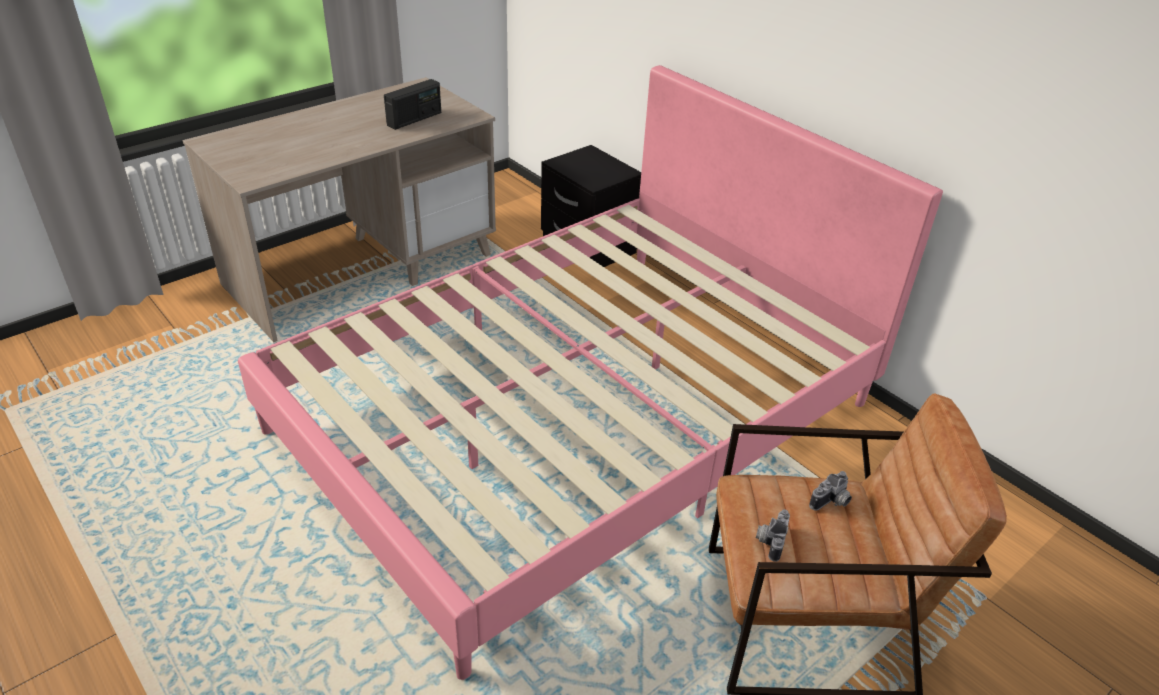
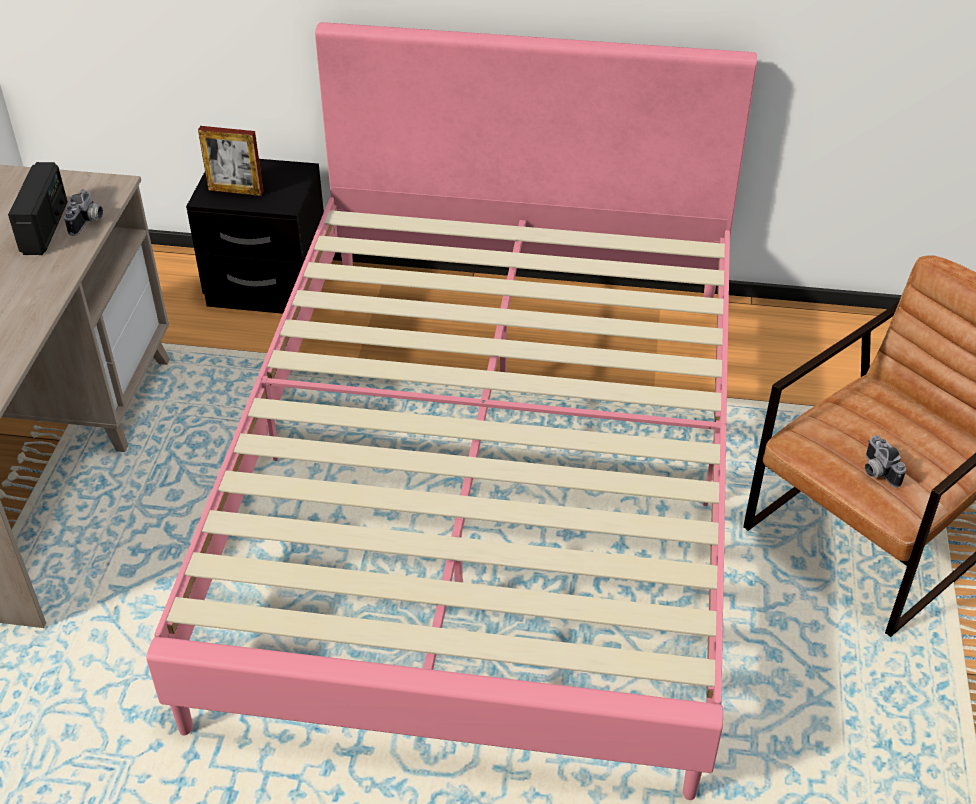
camera: 40 degrees left, 5 degrees up
(577, 166) = (235, 191): none -> picture frame
(832, 502) = (878, 407): camera -> camera (88, 222)

